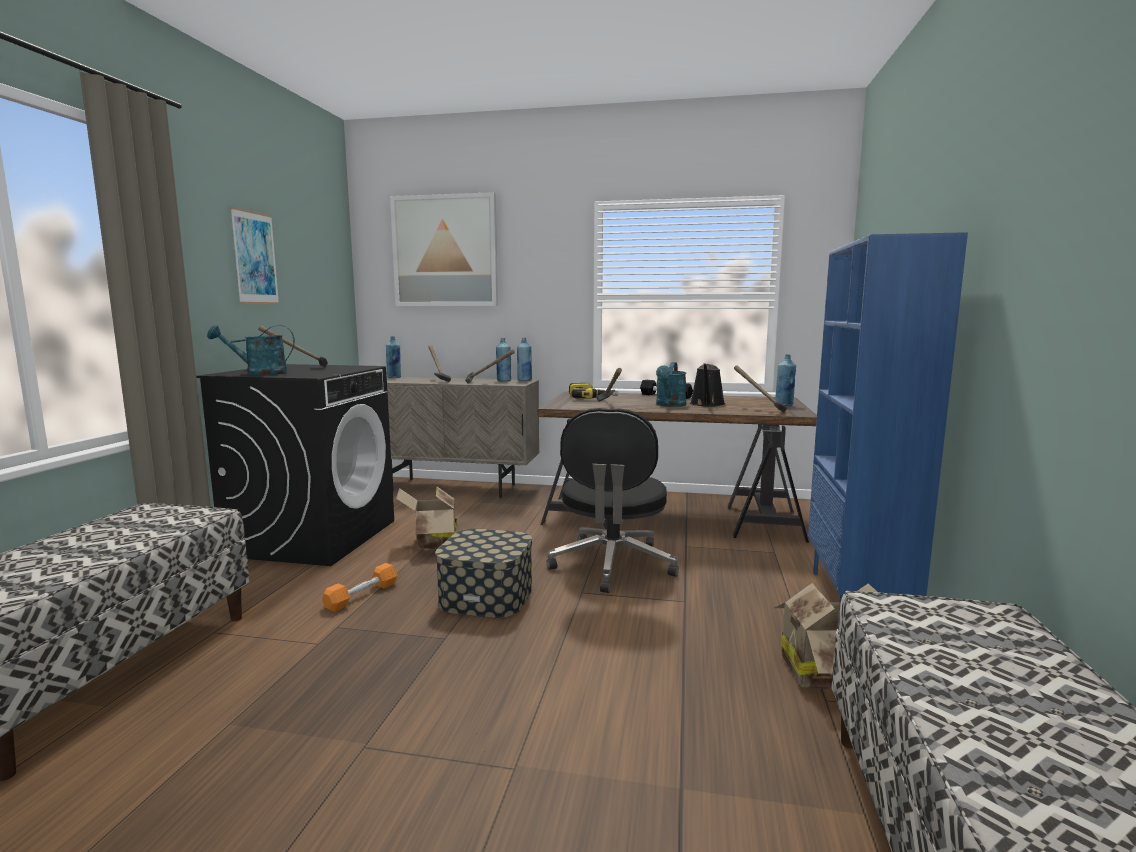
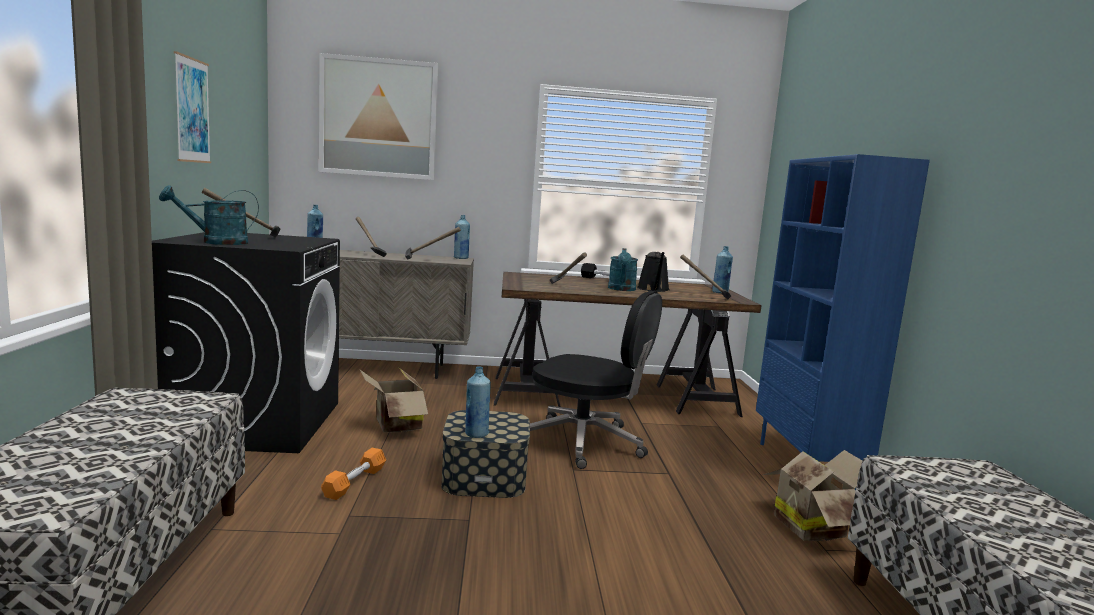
camera: 15 degrees left, 0 degrees up
(504, 381) = (440, 258): blue bottle -> blue bottle (476, 434)
(591, 398) = (539, 279): power drill -> none
(612, 565) = (586, 443): black office chair -> black office chair turned 60 degrees counterclockwise

